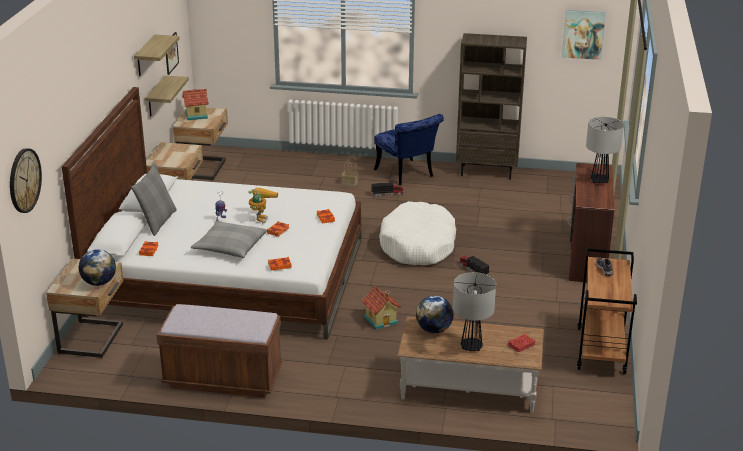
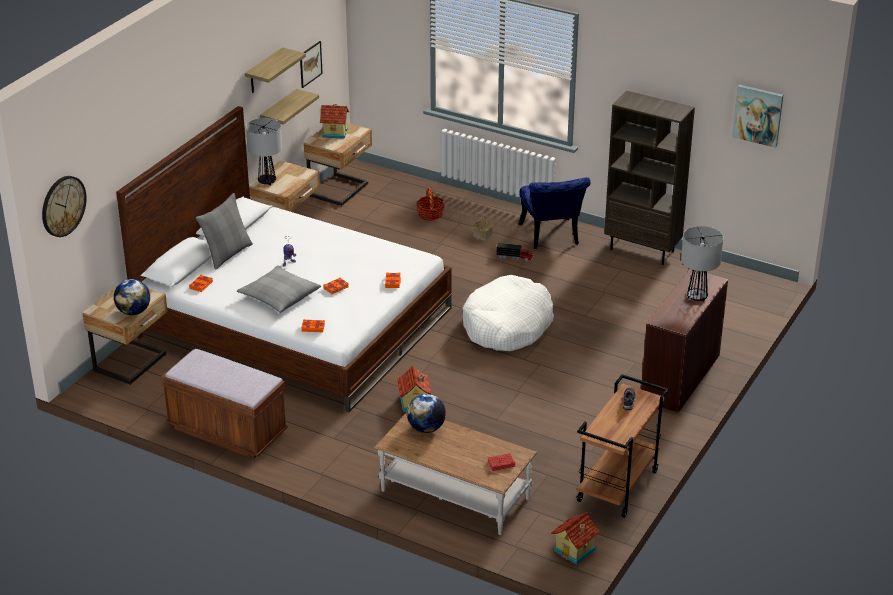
camera: 20 degrees right, 5 degrees up
(261, 217) = (329, 268): toy robot -> none
(294, 174) = (430, 214): none -> basket
(471, 347) = (449, 455): table lamp -> table lamp (266, 181)
(473, 270) = (546, 366): toy truck -> none
(605, 410) = (575, 550): none -> toy house

